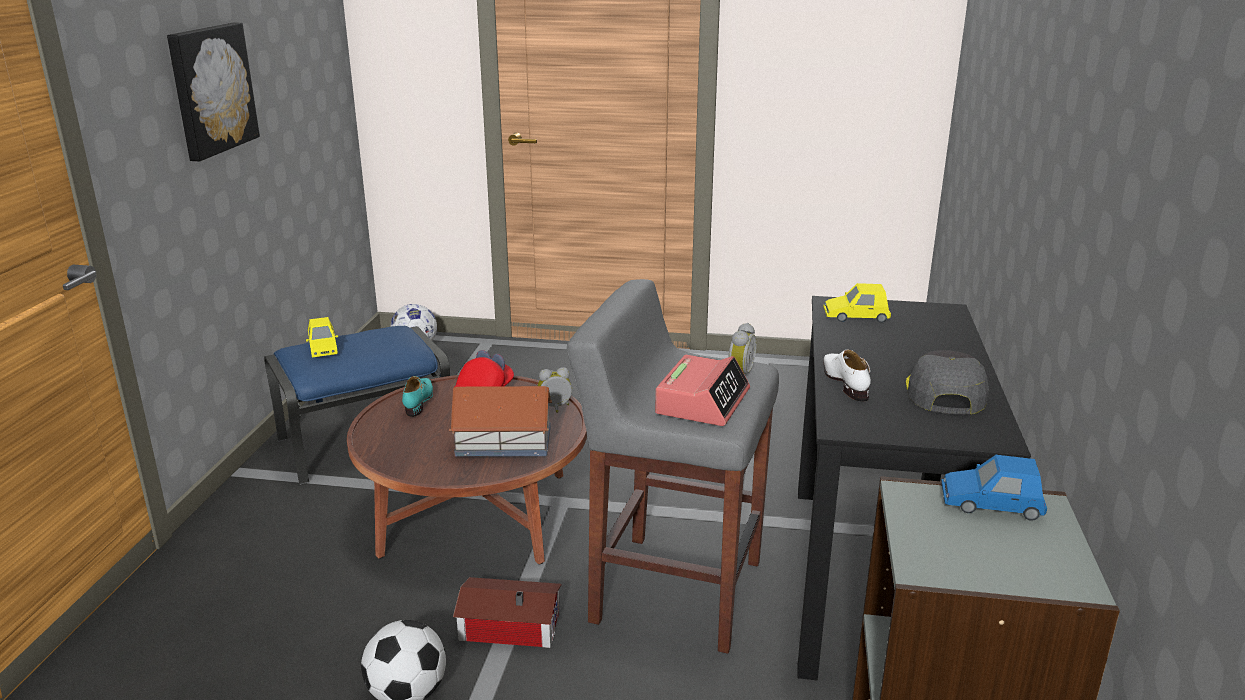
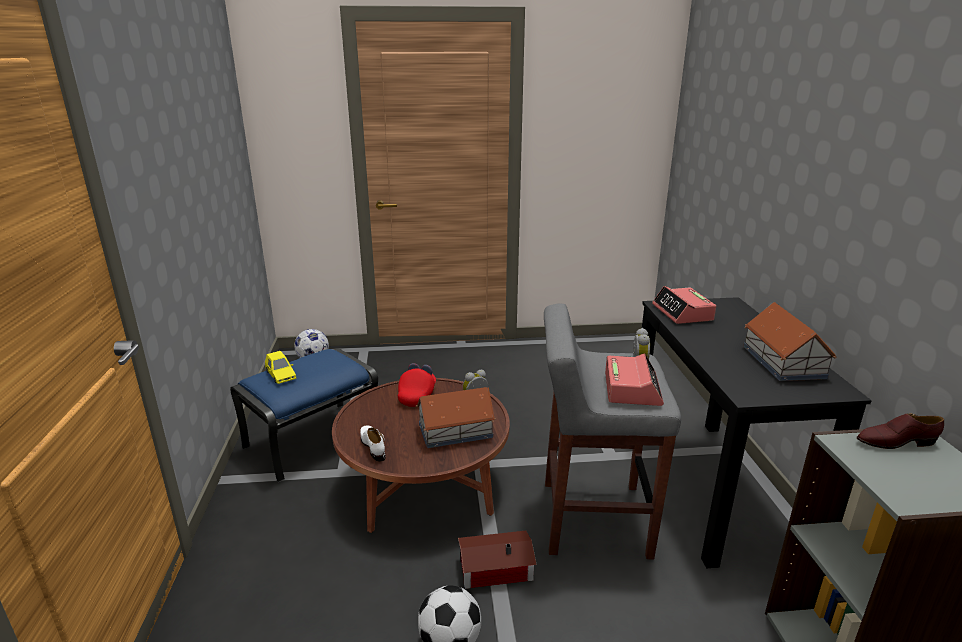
camera: 15 degrees left, 0 degrees up
(210, 89) = (182, 183): picture -> none
(419, 401) = (373, 407): turquoise shoe -> none
(845, 382) = (718, 362): white shoe -> white shoe (373, 446)
(856, 316) = (682, 313): yellow toy car -> alarm clock
(944, 393) = (783, 362): grey cap -> toy house
(991, 504) = (895, 442): blue toy car -> brown shoe

